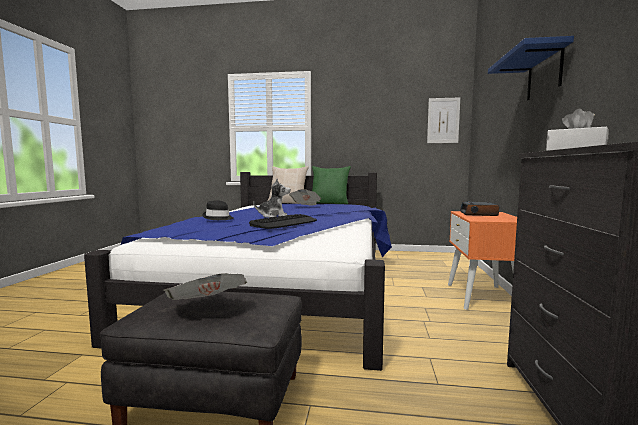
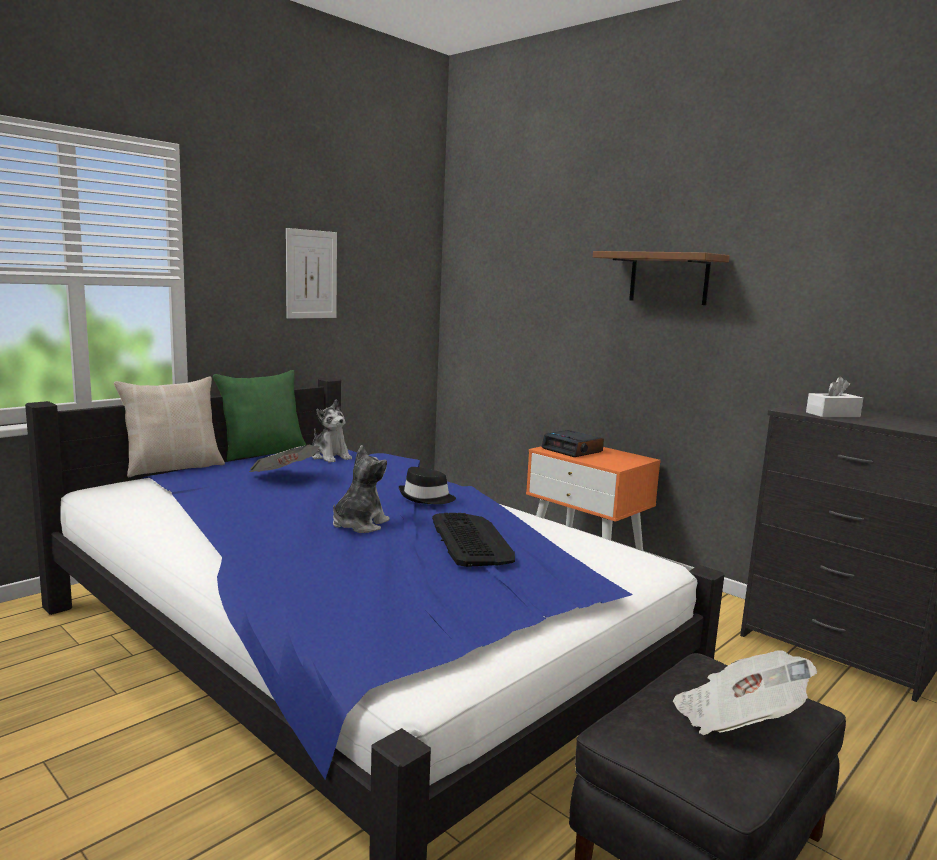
camera: 55 degrees left, 5 degrees up
(218, 218) = (317, 564): black hat -> black hat (426, 498)
(347, 206) = (330, 457): none -> plush toy
(443, 120) = (409, 278): picture -> picture (311, 274)
(544, 73) = (669, 278): blue shelf -> brown shelf

